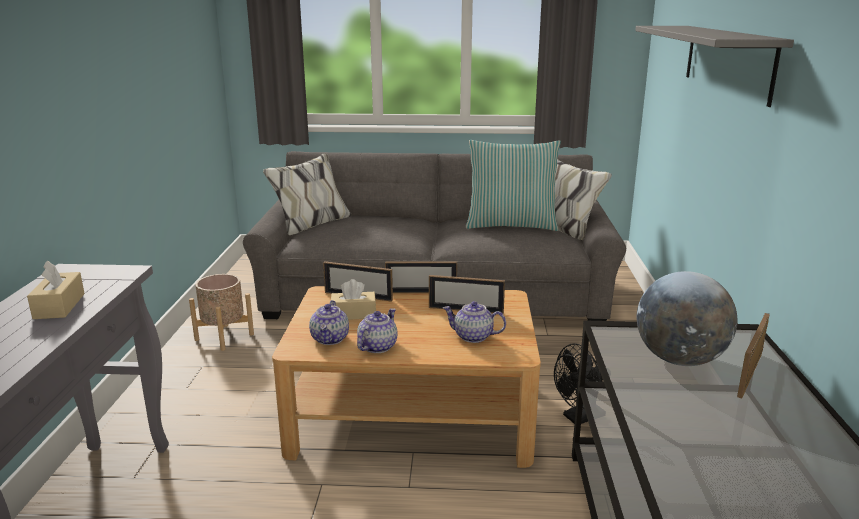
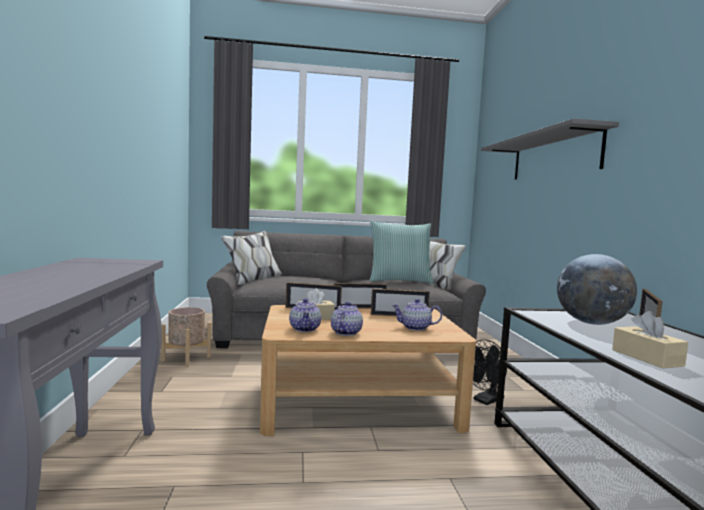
camera: 10 degrees left, 15 degrees down
(59, 306) = (90, 271): beige tissue box -> beige tissue box (646, 357)

